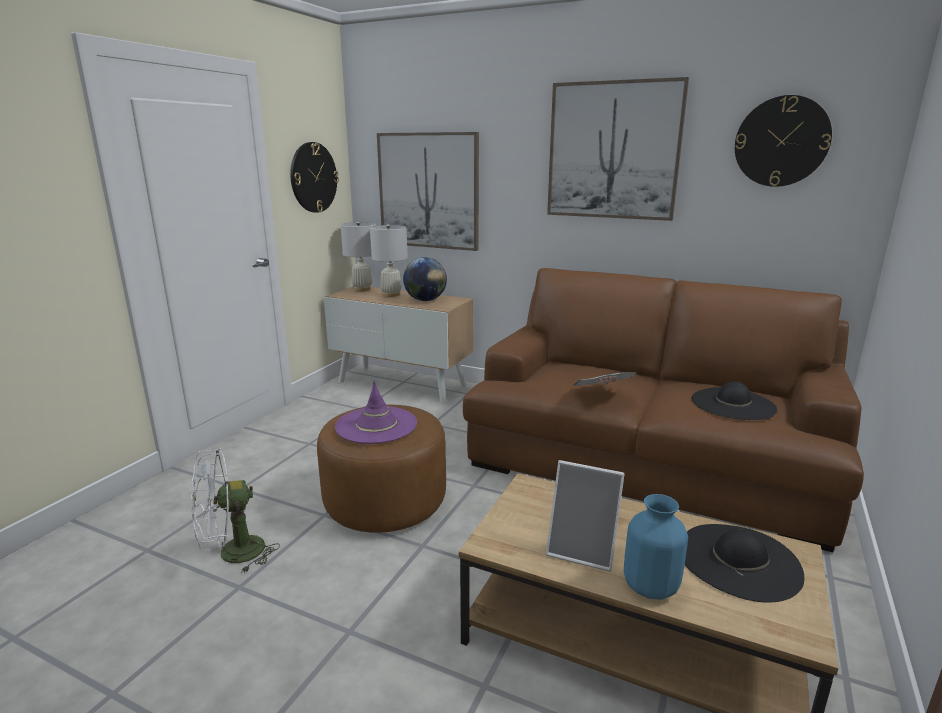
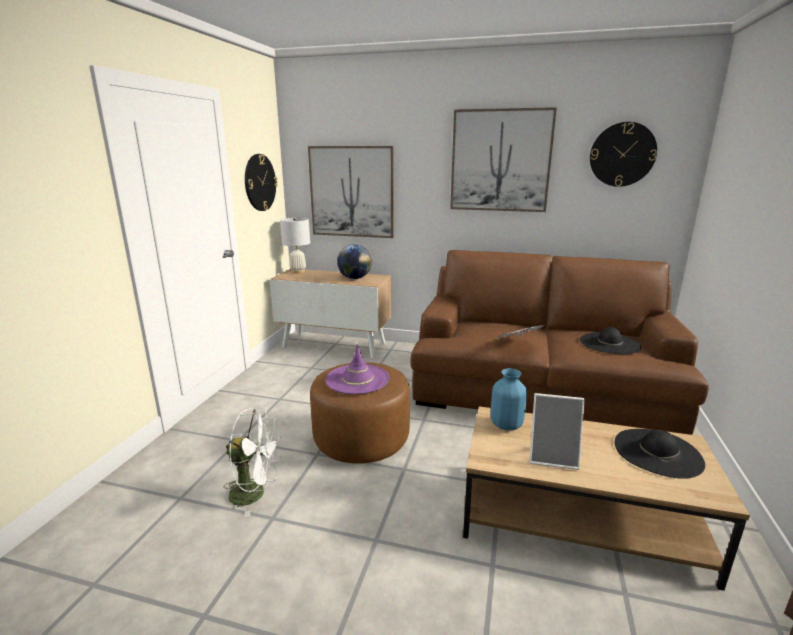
camera: 10 degrees left, 0 degrees up
(232, 555) = (255, 493): white fan -> white fan turned 135 degrees counterclockwise
(391, 295) = (324, 275): white table lamp -> none
(650, 587) = (610, 477): blue vase -> blue vase (506, 425)

